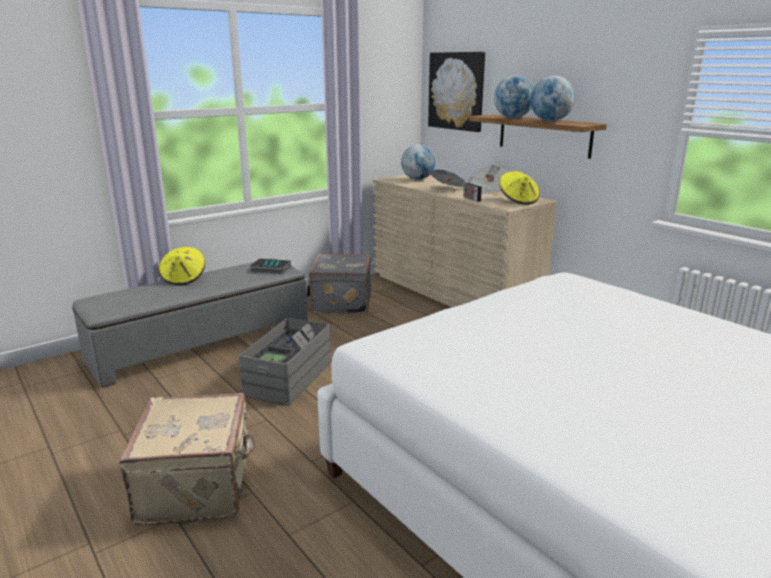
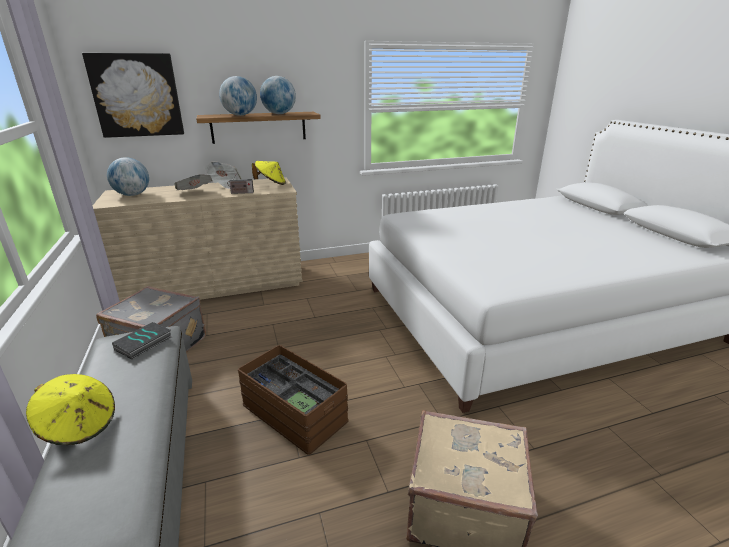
camera: 70 degrees left, 5 degrees up
(288, 377) = (293, 412): grey storage box -> brown storage box

